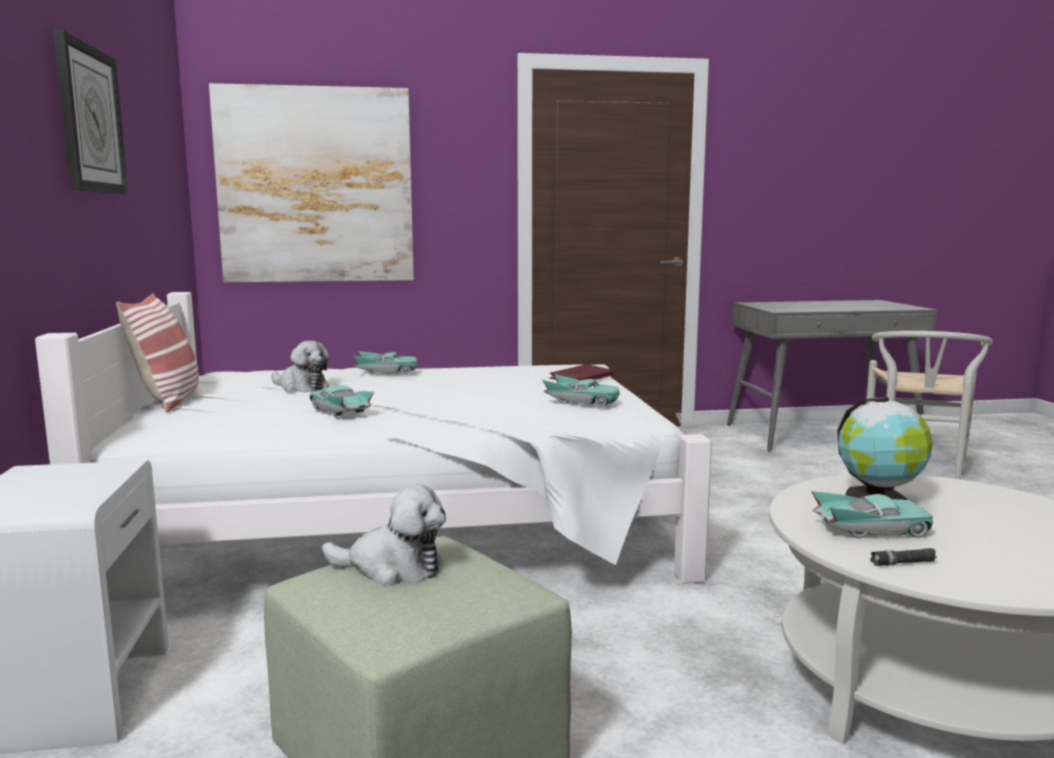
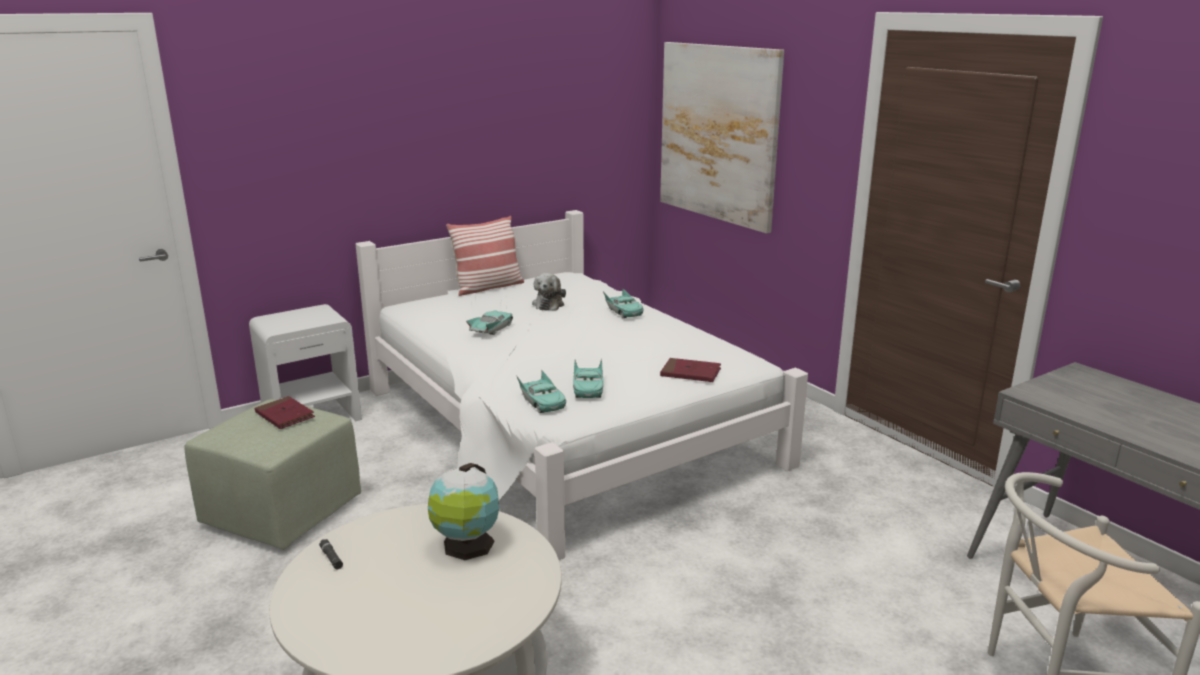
camera: 65 degrees right, 10 degrees up
(89, 120) = (460, 109): wall clock -> none
(392, 568) = (285, 416): plush toy -> red book
(871, 530) = (394, 544): turquoise toy car -> turquoise toy car (541, 401)

